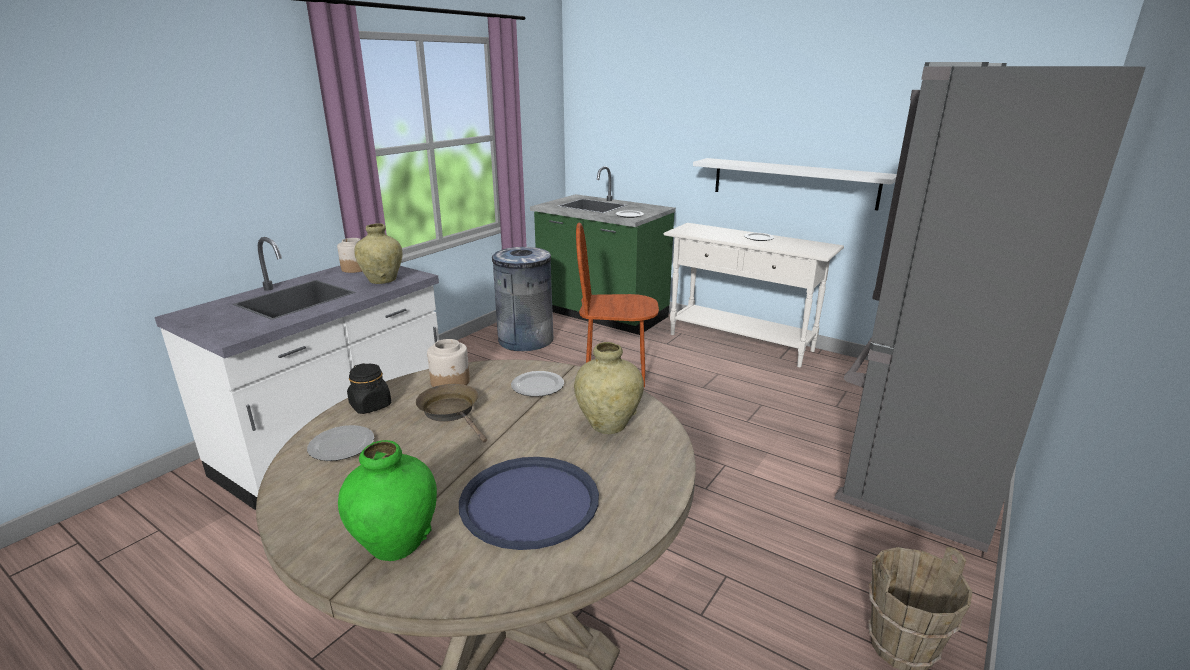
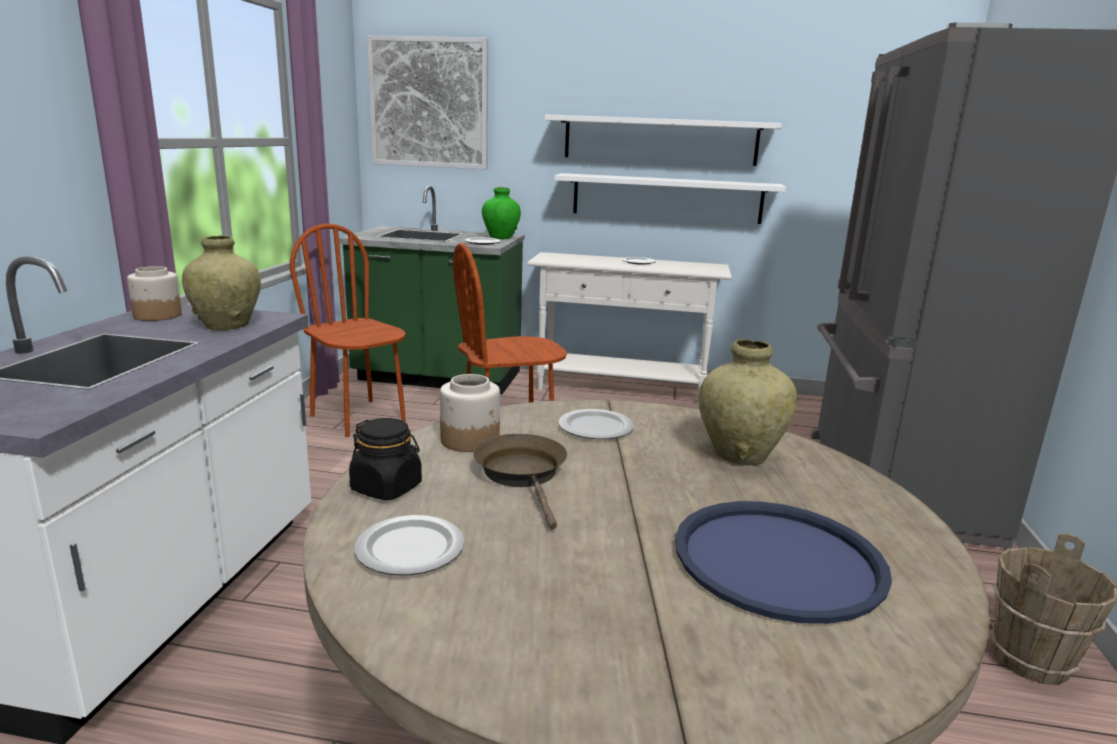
camera: 25 degrees left, 5 degrees down
(396, 544) = (681, 662): green vase -> green vase (500, 237)
(452, 412) = (523, 475): brown frying pan -> brown frying pan turned 45 degrees clockwise
(525, 340) = (358, 418): grey trash can -> brown chair
(611, 100) = (429, 103): none -> picture
(790, 131) = (660, 140): none -> white shelf

